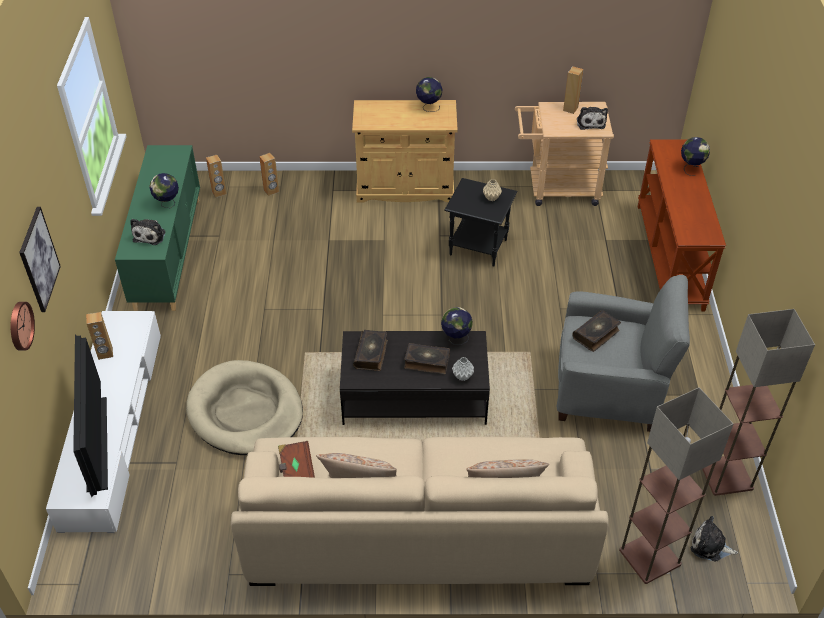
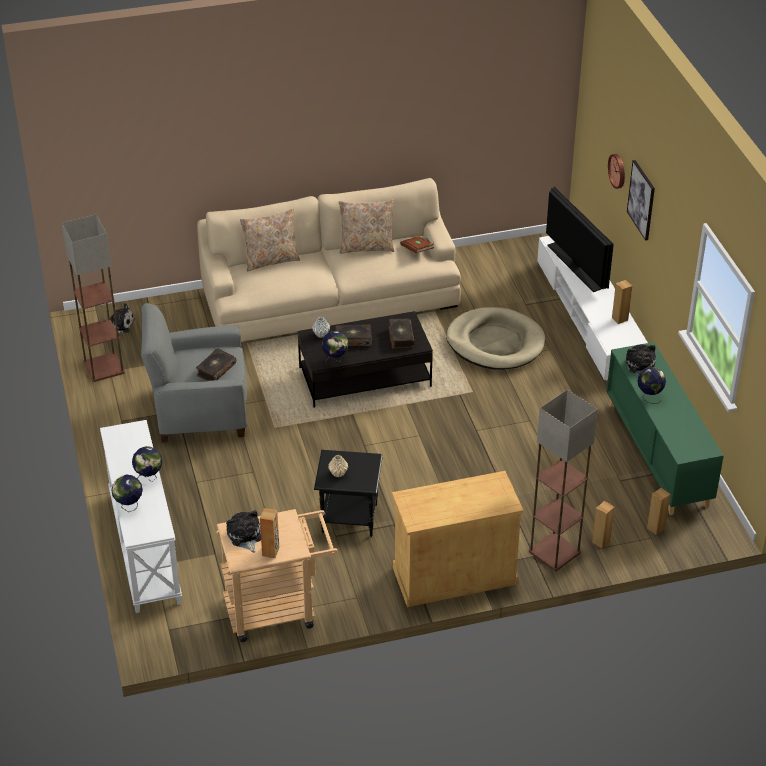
camera: 165 degrees right, 5 degrees down
(428, 107) = (434, 515): globe -> globe (149, 478)
(649, 558) = (163, 311): floor lamp -> floor lamp (554, 551)
(670, 256) = (144, 547): brown console table -> white console table

